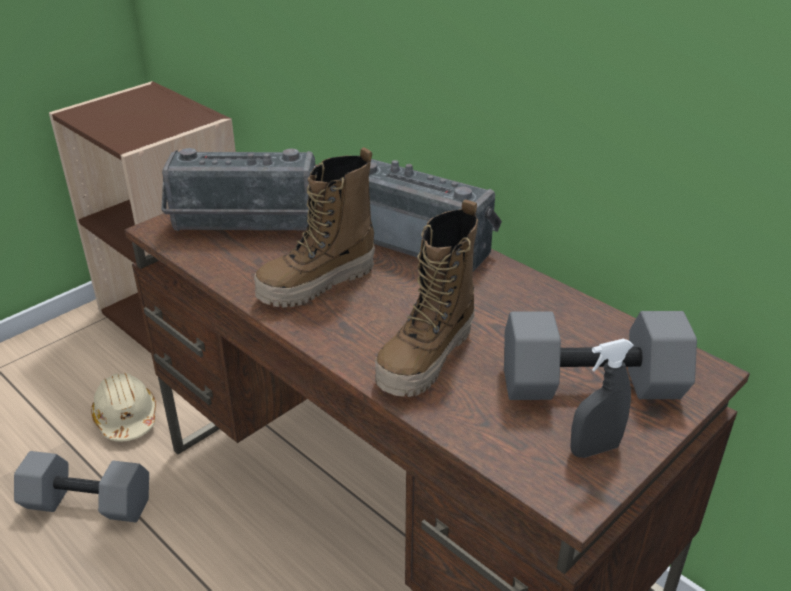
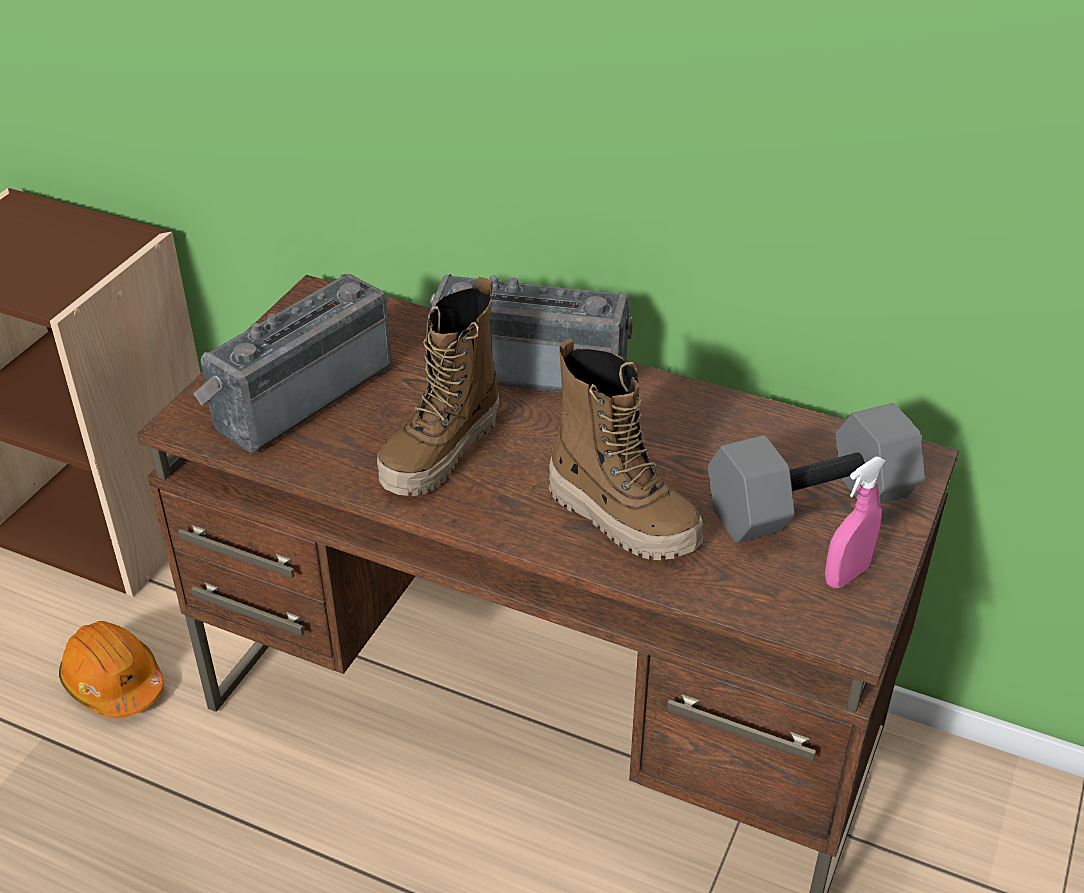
camera: 20 degrees left, 5 degrees up
(86, 505) = (125, 813): grey dumbbell -> none
(126, 417) = (114, 682): beige hard hat -> orange hard hat
(244, 226) = (299, 394): radio -> radio turned 150 degrees clockwise
(427, 359) = (623, 517): boot -> boot turned 60 degrees counterclockwise
(594, 449) = (846, 575): grey spray bottle -> pink spray bottle

